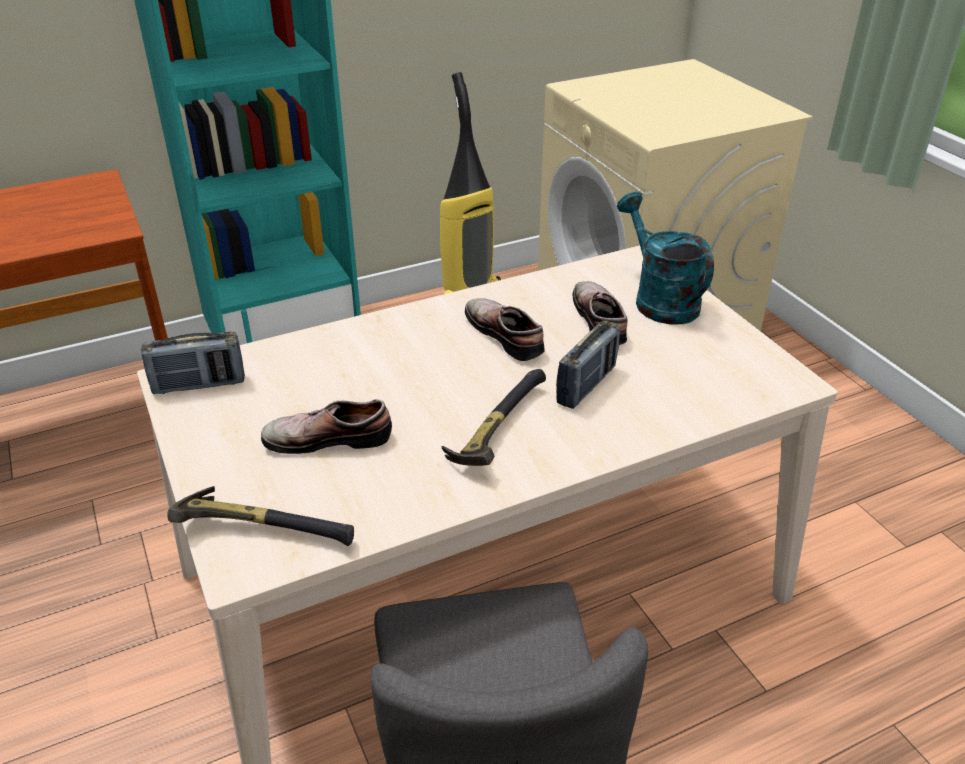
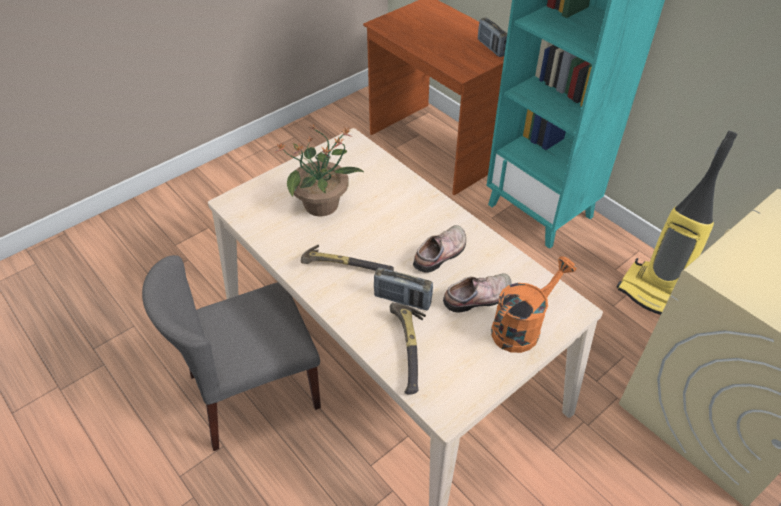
camera: 75 degrees right, 10 degrees up
(199, 385) = (349, 150): radio -> radio (491, 48)
(264, 527) = (255, 202): hammer -> hammer (411, 350)
(328, 437) = (322, 205): shoe -> potted plant
(659, 299) = (522, 327): turquoise watering can -> orange watering can

